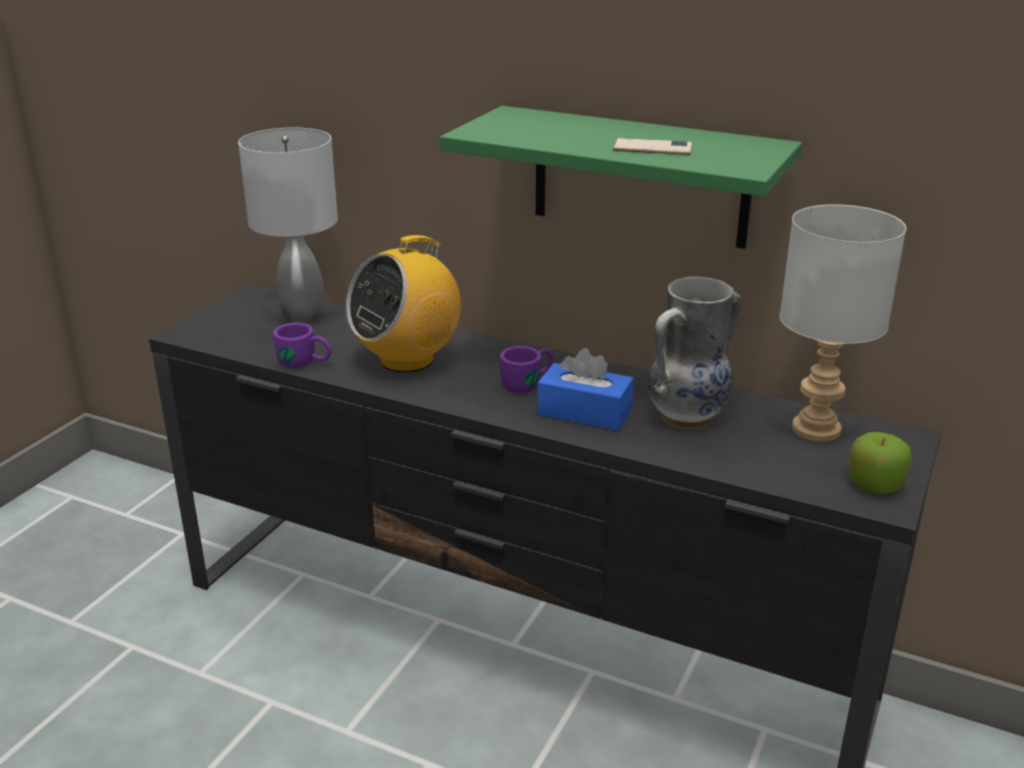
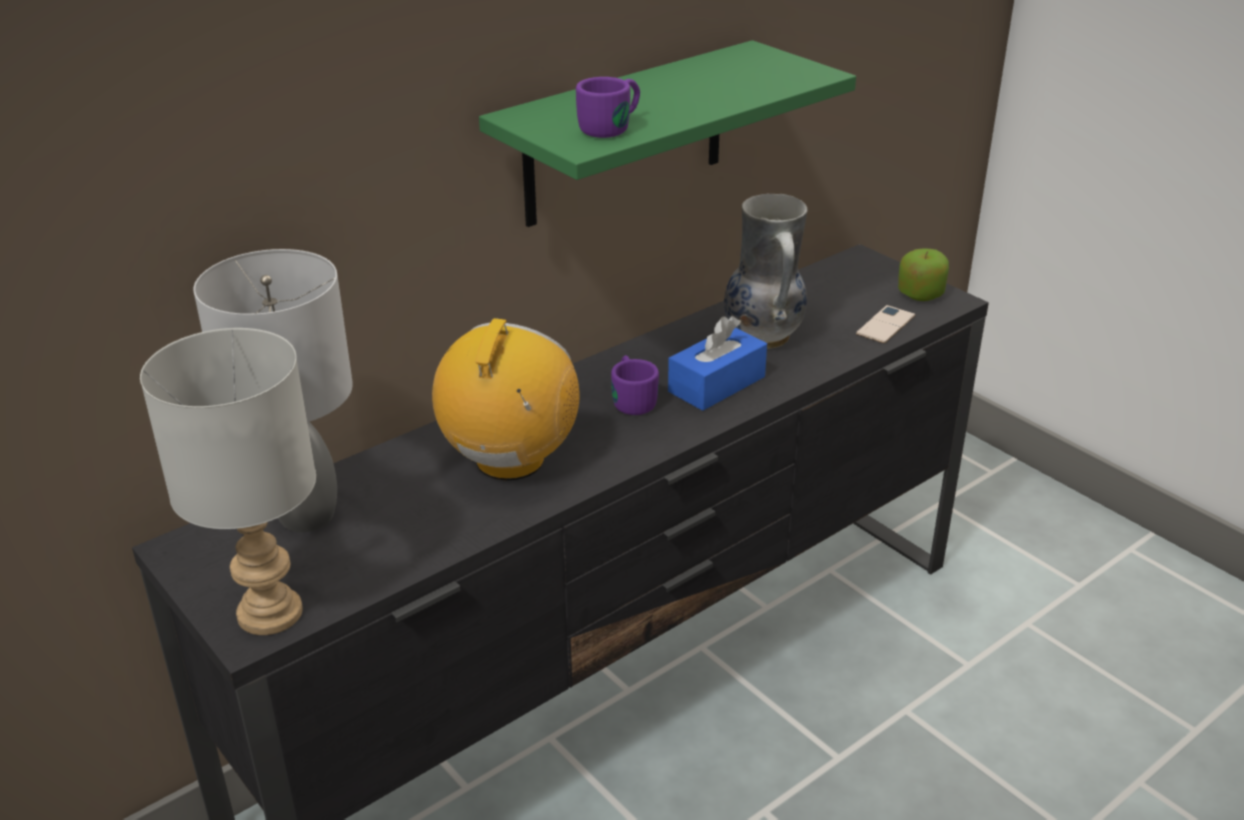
camera: 65 degrees left, 5 degrees up
(305, 362) = (449, 538): purple mug -> purple mug (612, 126)
(407, 359) = (510, 461): radio -> radio turned 150 degrees counterclockwise
(652, 148) = (722, 89): phone -> phone (885, 325)
(818, 429) = (824, 287): grey table lamp -> grey table lamp (271, 611)

